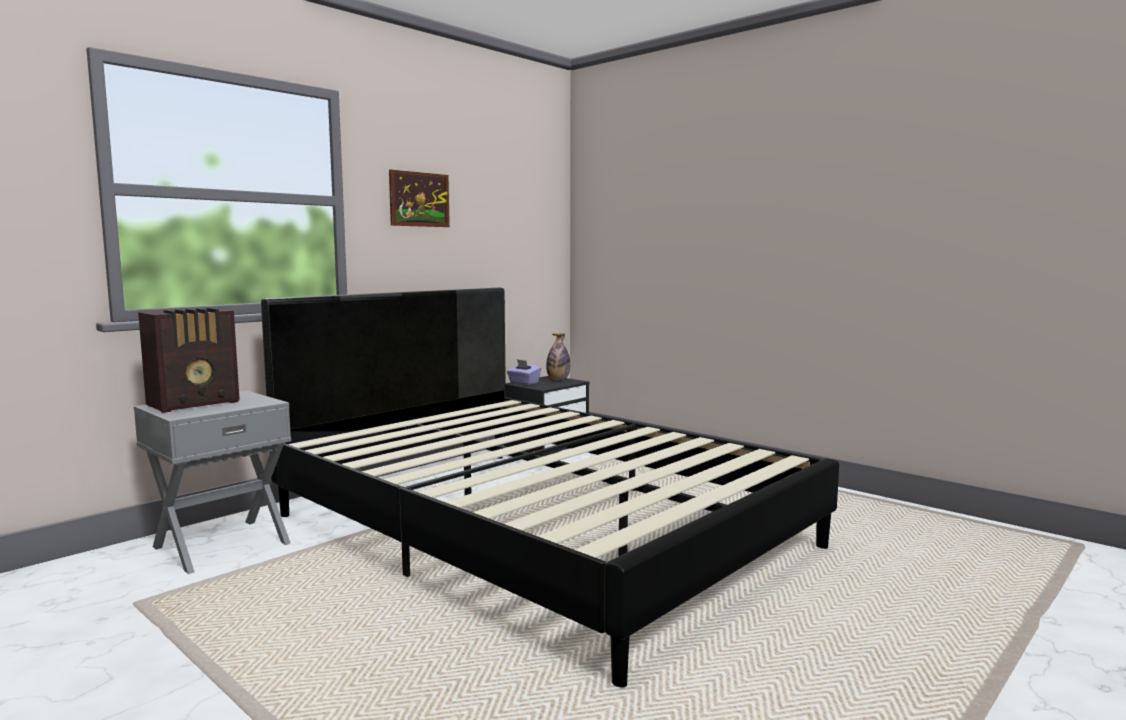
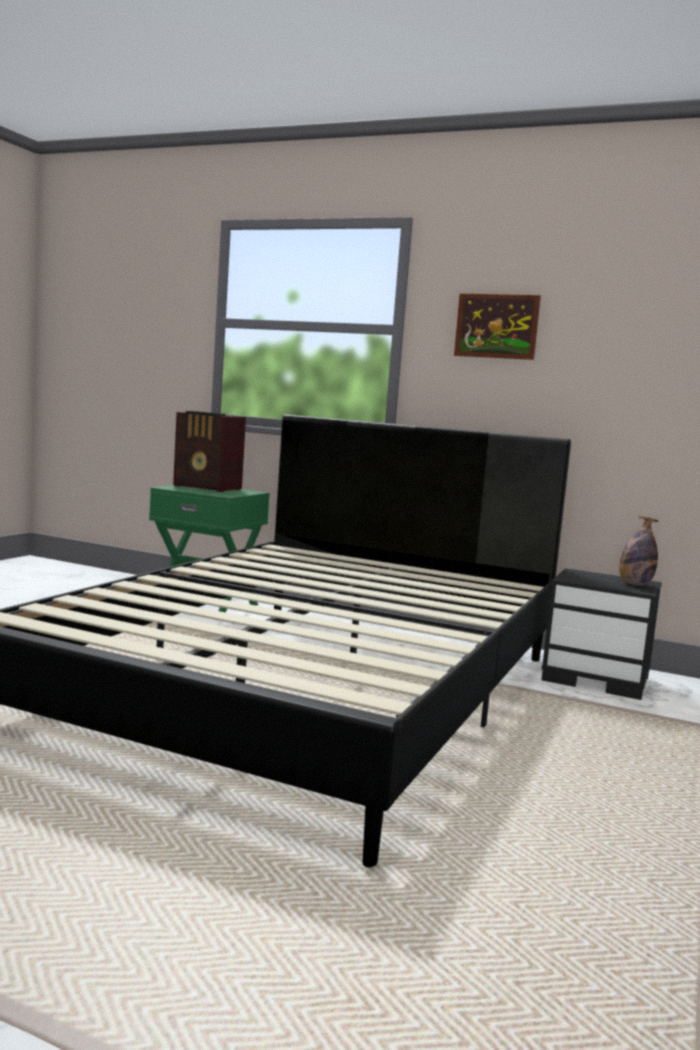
camera: 70 degrees right, 0 degrees up
(221, 544) = (206, 605): grey nightstand -> green nightstand
(523, 383) = (582, 573): purple tissue box -> none

